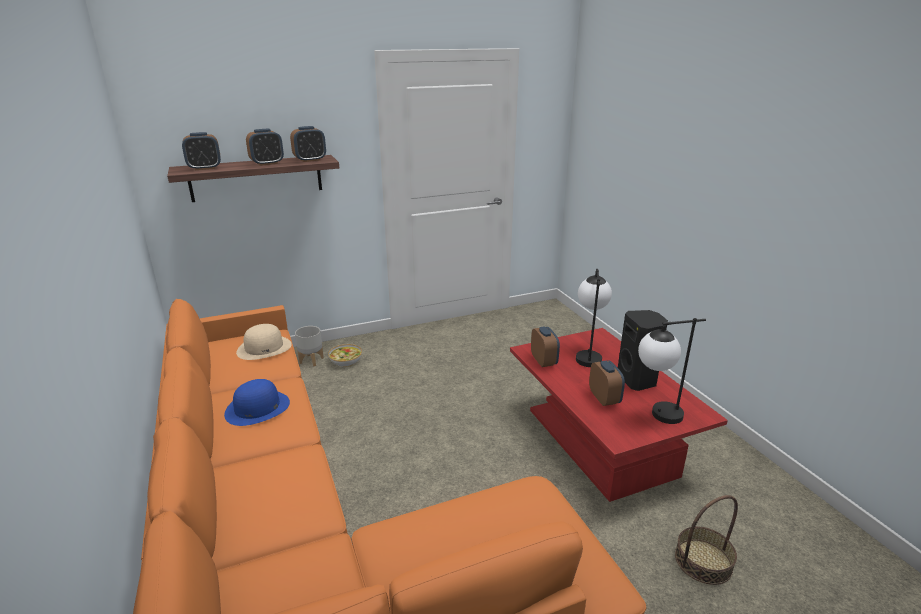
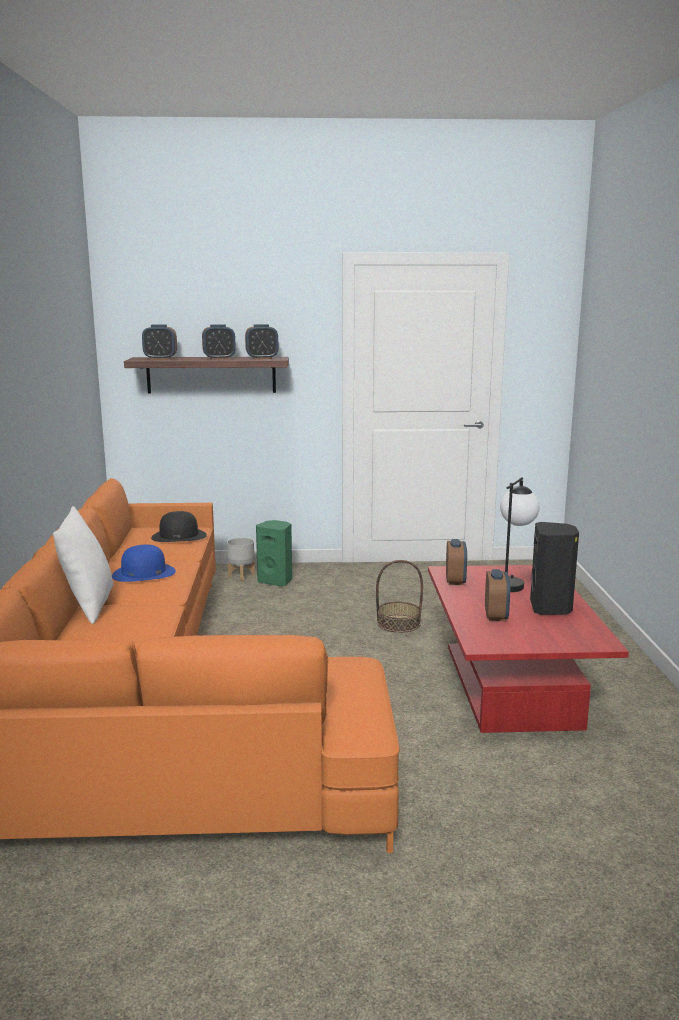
camera: 20 degrees right, 10 degrees down
(223, 469) = (88, 605): none -> white pillow
(264, 348) = (179, 536): beige hat -> black hat
(346, 361) = (276, 581): bowl -> green speaker
(655, 416) = (542, 636): table lamp -> none
(703, 561) = (552, 797): basket -> basket (398, 623)

